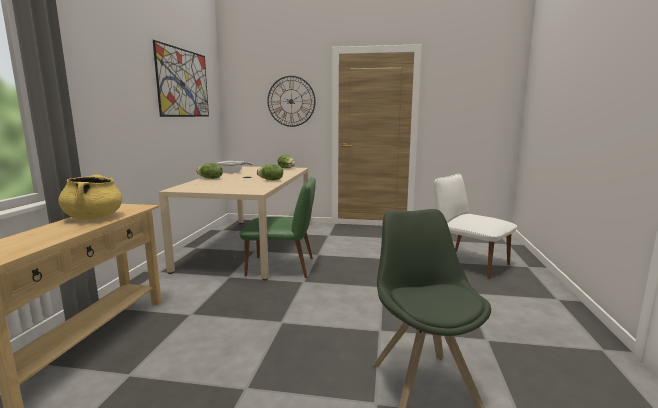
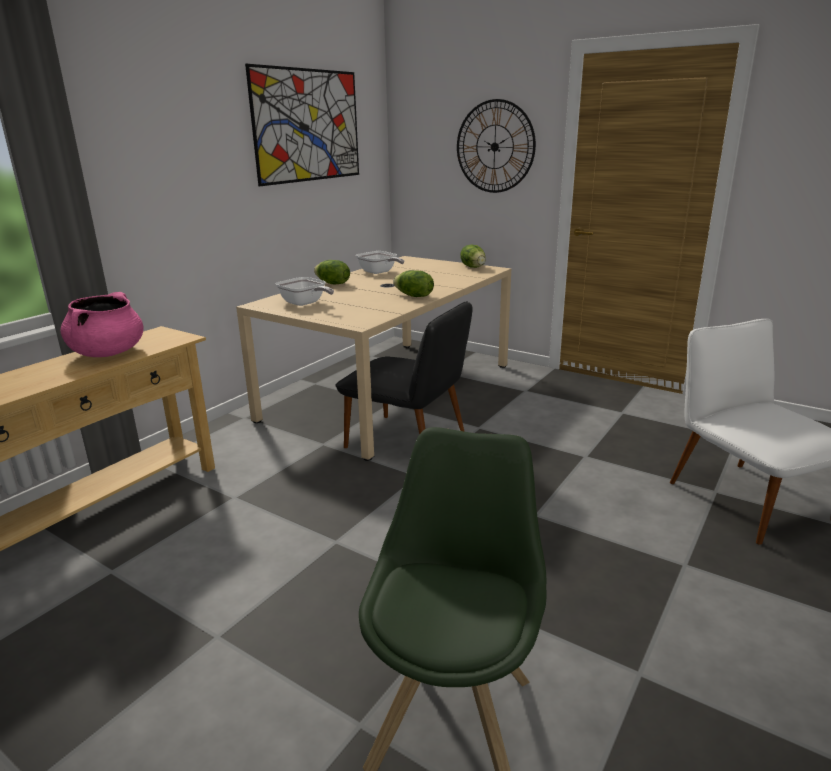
camera: 25 degrees right, 10 degrees up
(94, 217) = (108, 353): yellow cooking pot -> pink cooking pot
(206, 187) = (305, 303): none -> frying pan
(280, 267) = (405, 440): green chair -> black chair

